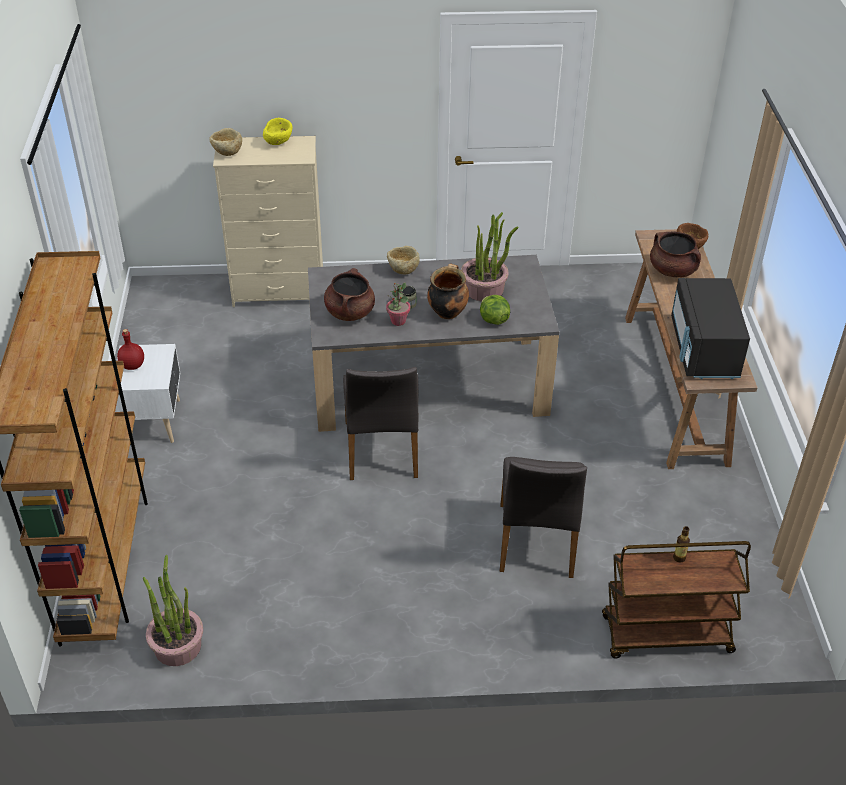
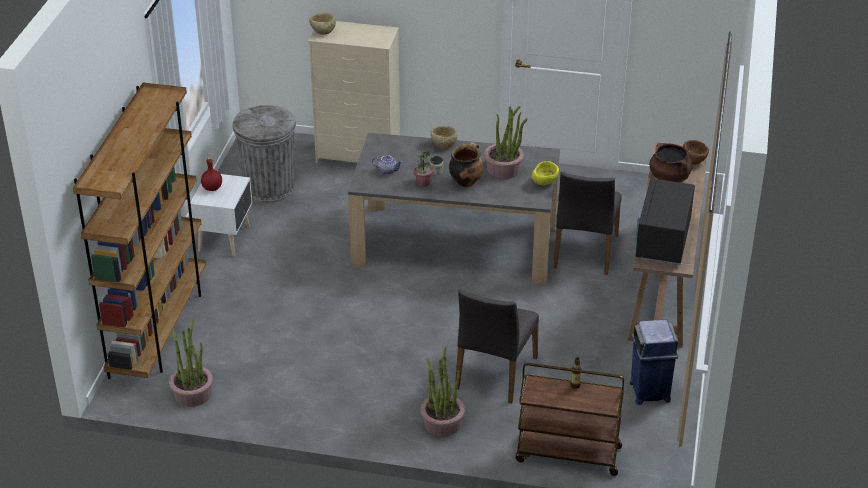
camera: 15 degrees right, 5 degrees down
(188, 347) = (269, 188): none -> grey trash can
(278, 143) = (366, 29): yellow bowl -> yellow bowl (544, 183)
(350, 312) = (387, 171): brown cooking pot -> teapot
(382, 450) = (397, 288): grey chair -> grey chair (584, 251)
(493, 320) = (500, 193): lettuce -> none
(503, 623) = (442, 423): none -> potted plant
(721, 530) = (649, 391): none -> blue trash can

